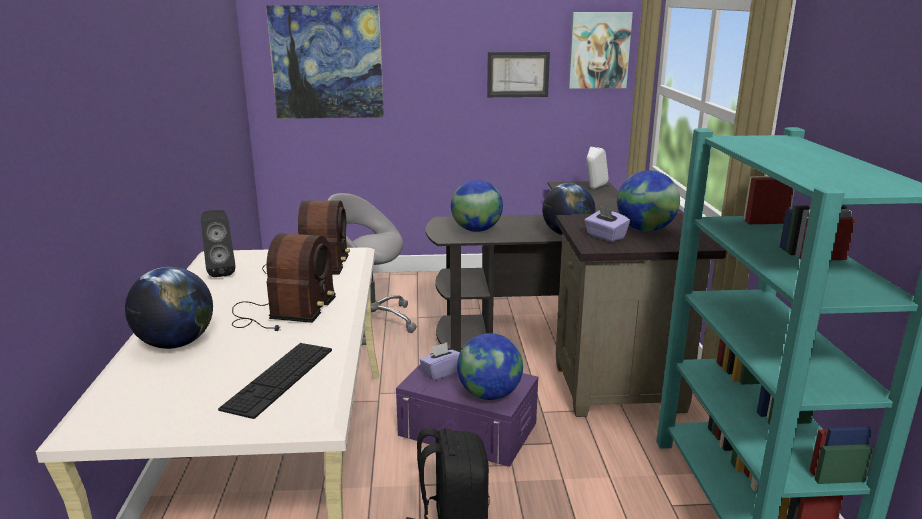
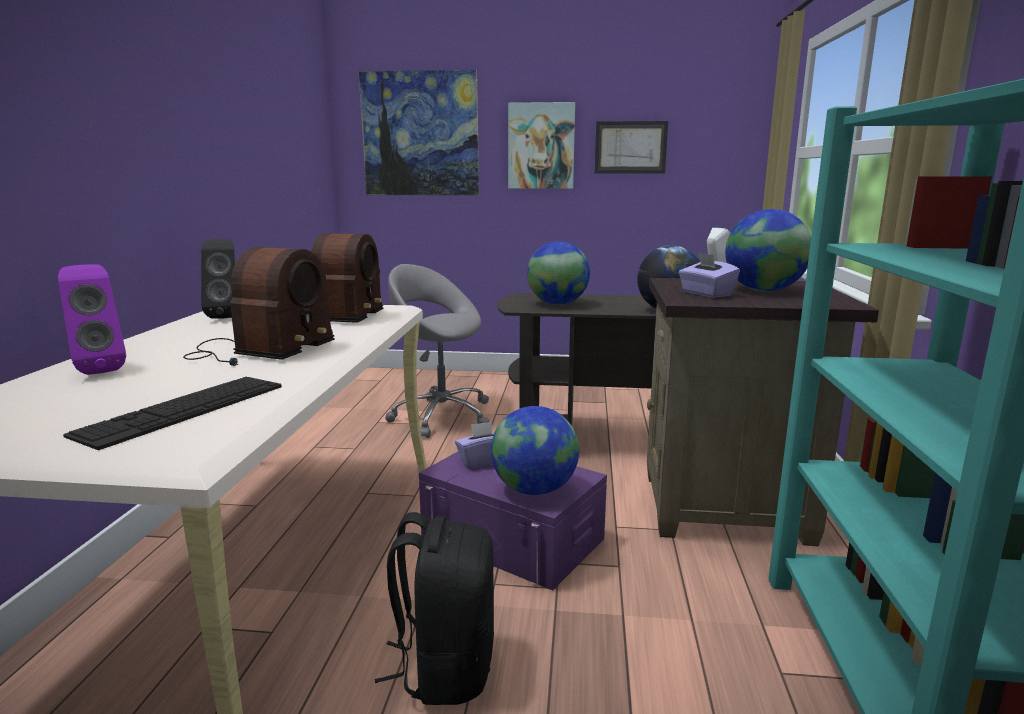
camera: 10 degrees right, 5 degrees down
(176, 343) = (100, 370): globe -> purple speaker
(599, 50) = (727, 119): picture -> picture (541, 146)

